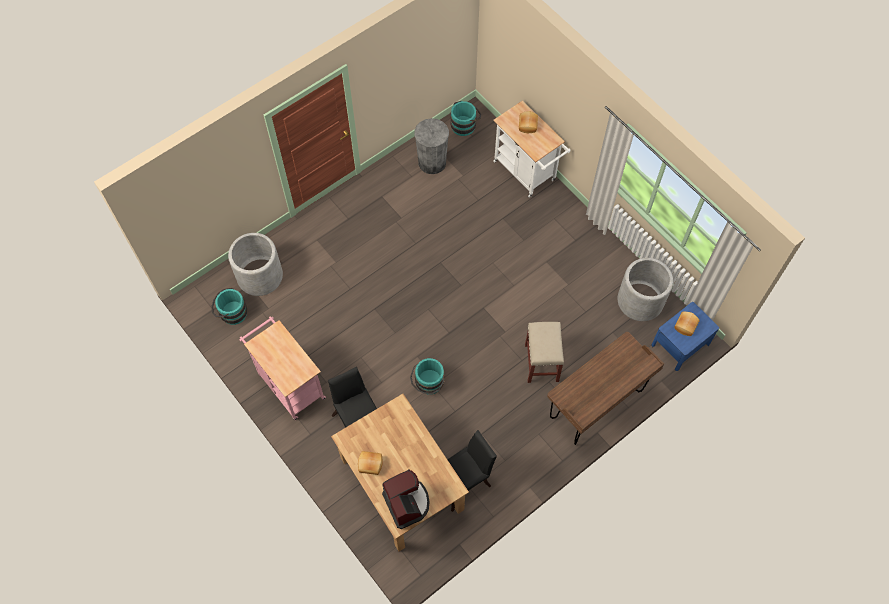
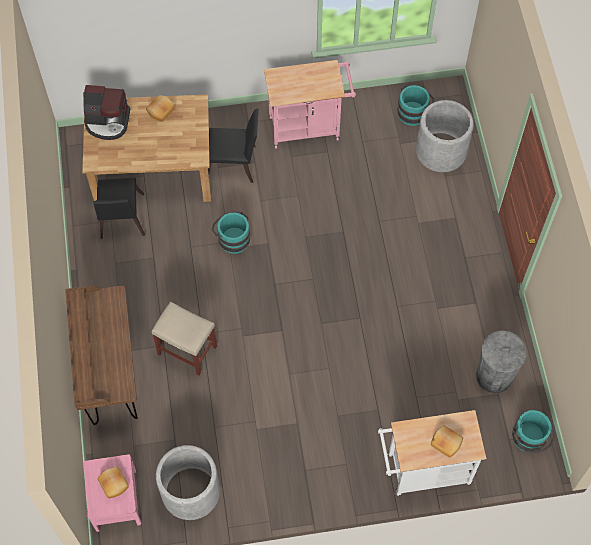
camera: 120 degrees right, 0 degrees up
(680, 344) = (116, 500): blue nightstand -> pink nightstand

